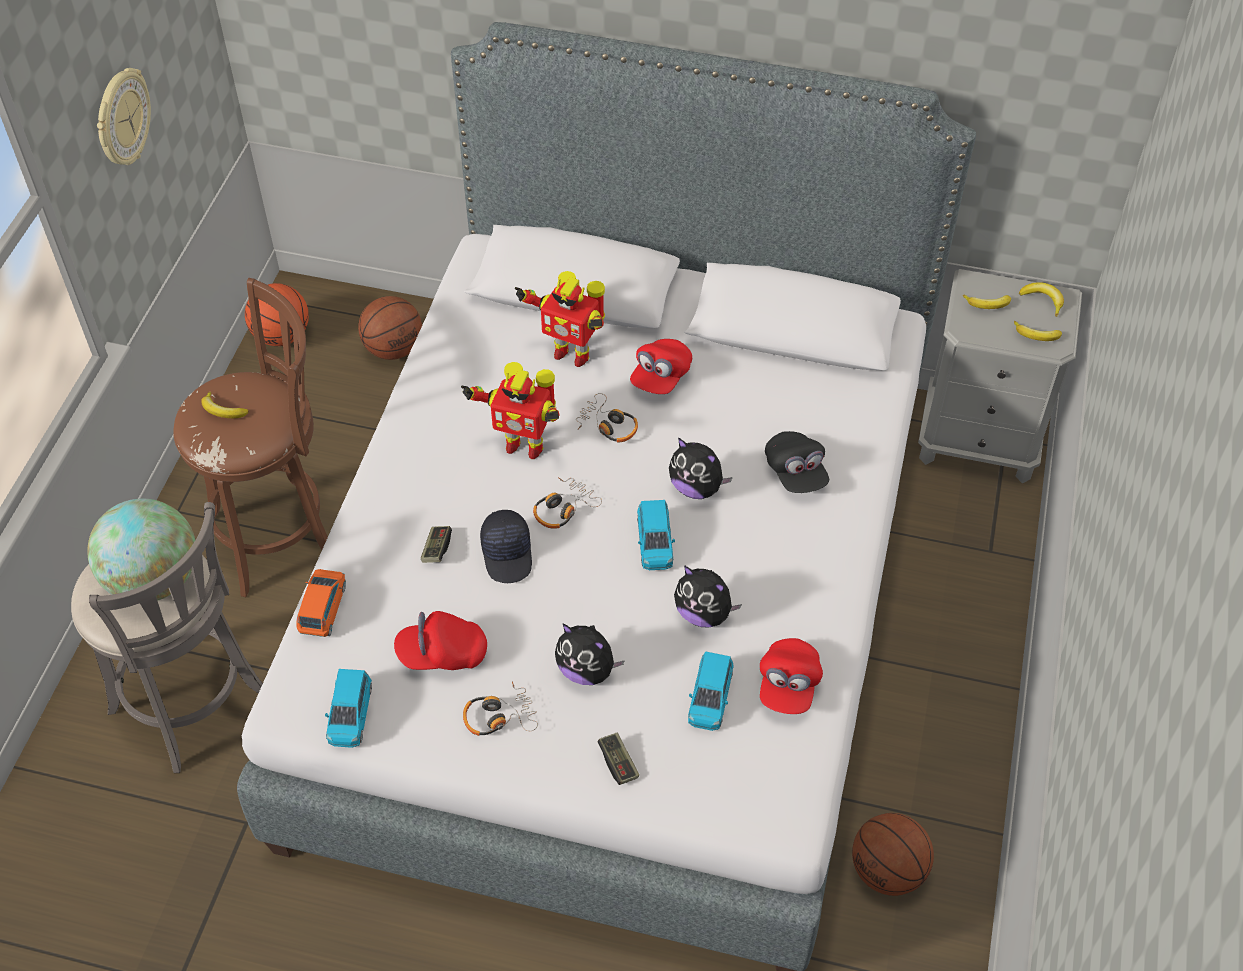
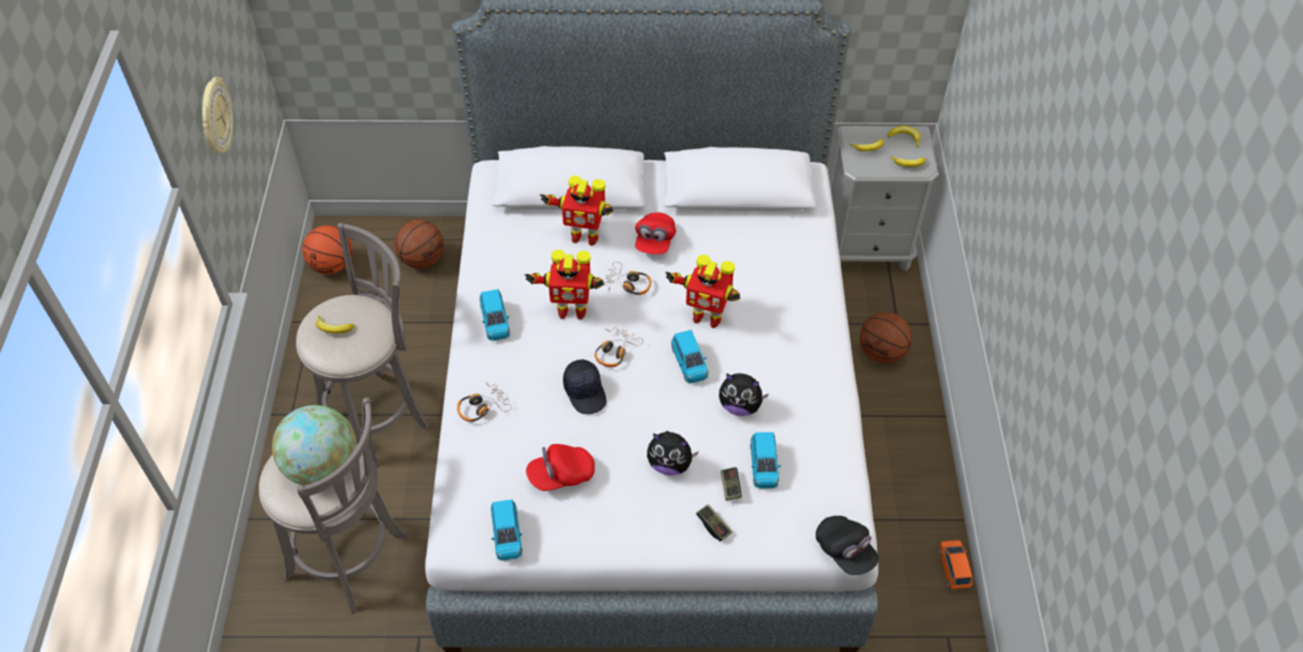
camera: 15 degrees left, 0 degrees up
(281, 535) = (378, 416): brown stool -> grey stool
(323, 608) = (460, 461): orange toy car -> orange toy car (953, 568)
(424, 440) = (495, 321): none -> blue toy car
(436, 549) = (531, 399): game controller -> game controller (730, 487)
(499, 716) = (617, 512): headphones -> headphones (482, 407)
(696, 487) = (706, 316): plush toy -> toy robot
(788, 685) = (815, 444): red cap -> none
(795, 472) = (772, 292): black cap -> black cap (845, 551)
(888, 871) = (894, 563): basketball -> basketball (882, 353)

